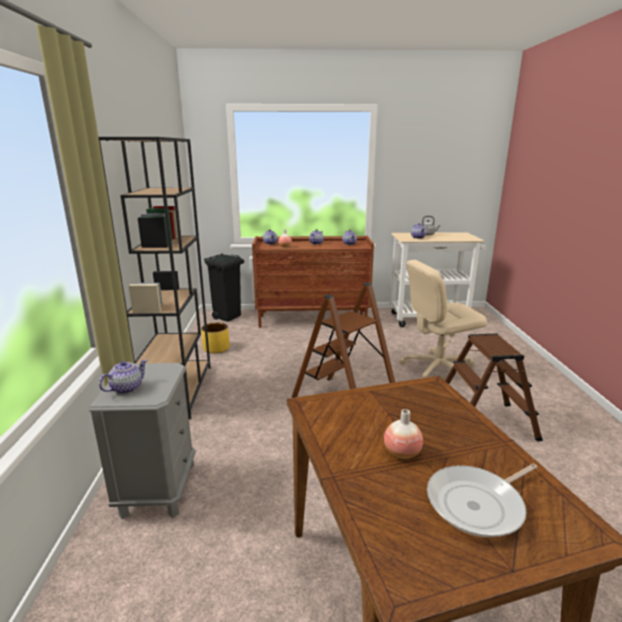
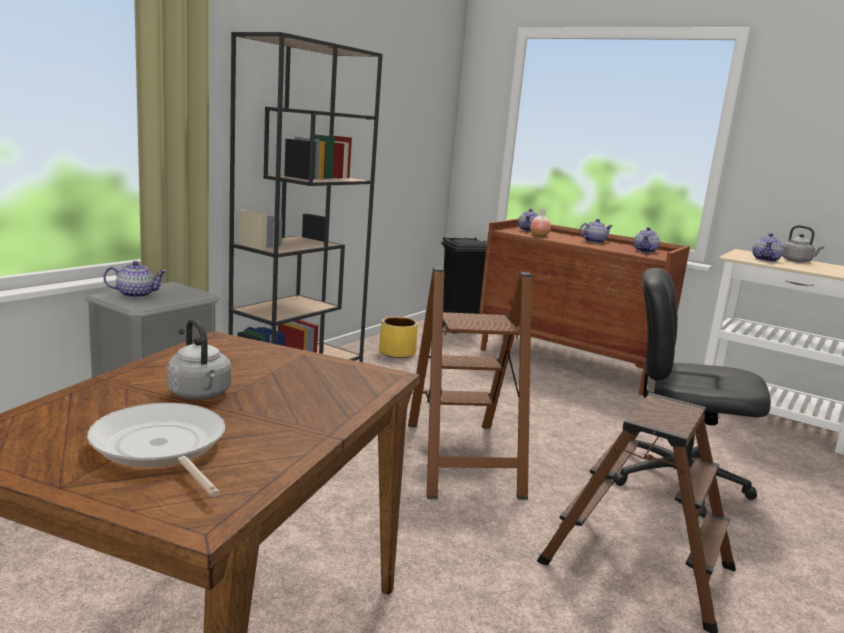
camera: 35 degrees right, 5 degrees down
(402, 453) = (200, 395): vase -> grey kettle
(438, 369) = (676, 480): beige office chair -> black office chair
(478, 504) = (161, 448): frying pan -> frying pan turned 45 degrees clockwise

